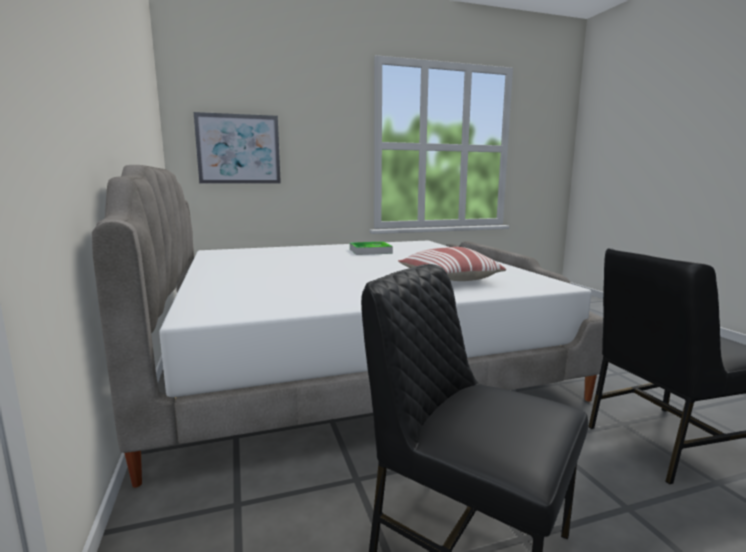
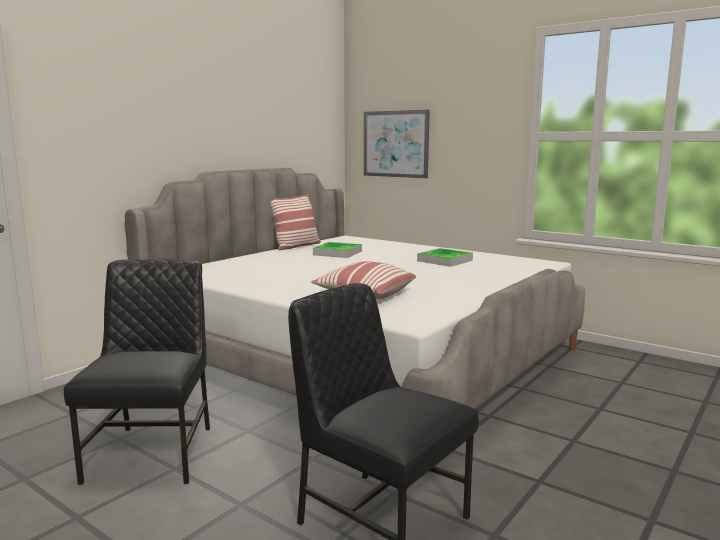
camera: 55 degrees right, 0 degrees up
(199, 265) = (296, 246): none -> pillow
(271, 262) = (337, 253): none -> tray

